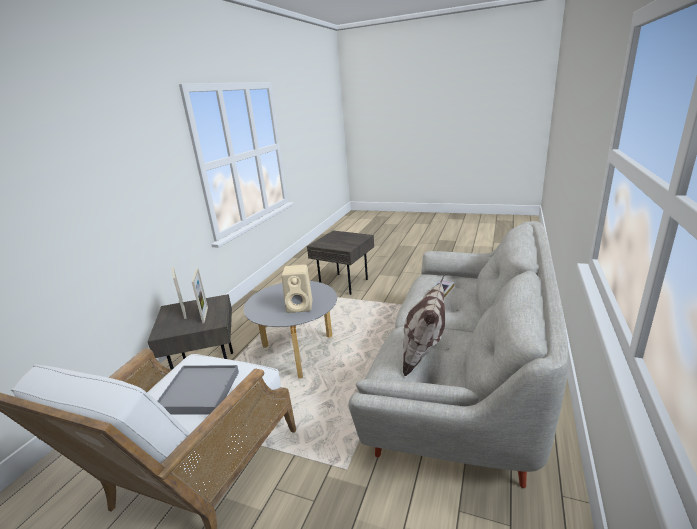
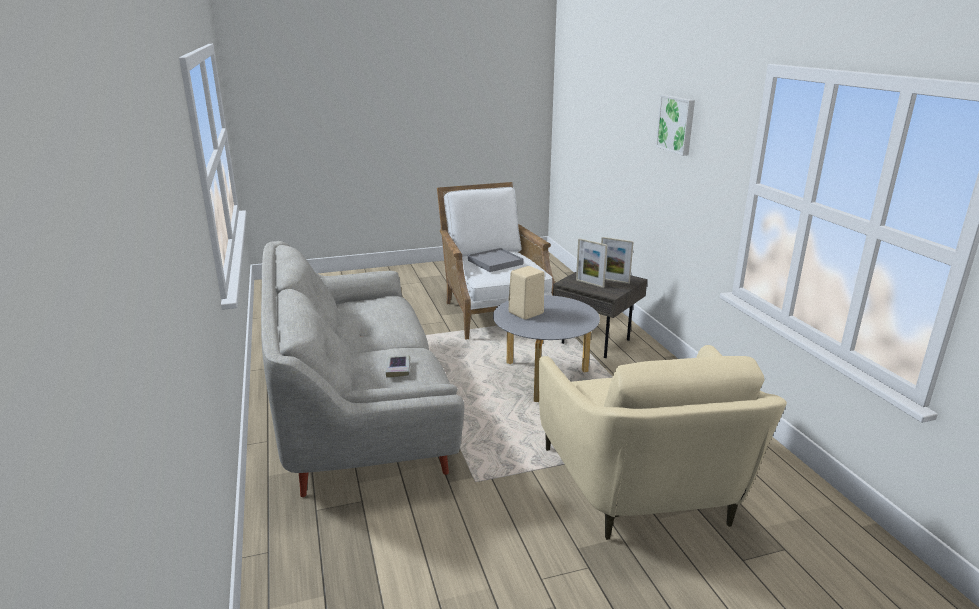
camera: 140 degrees right, 0 degrees up
(107, 156) = (677, 124): none -> picture
(345, 283) = (644, 489): grey side table -> beige armchair
(424, 354) = (373, 315): pillow -> none

